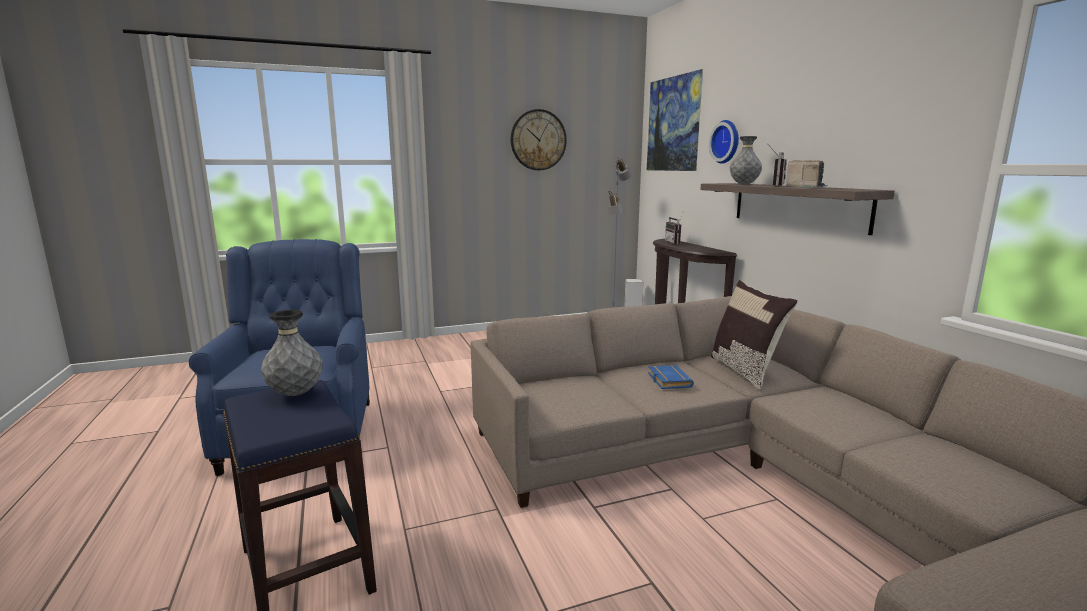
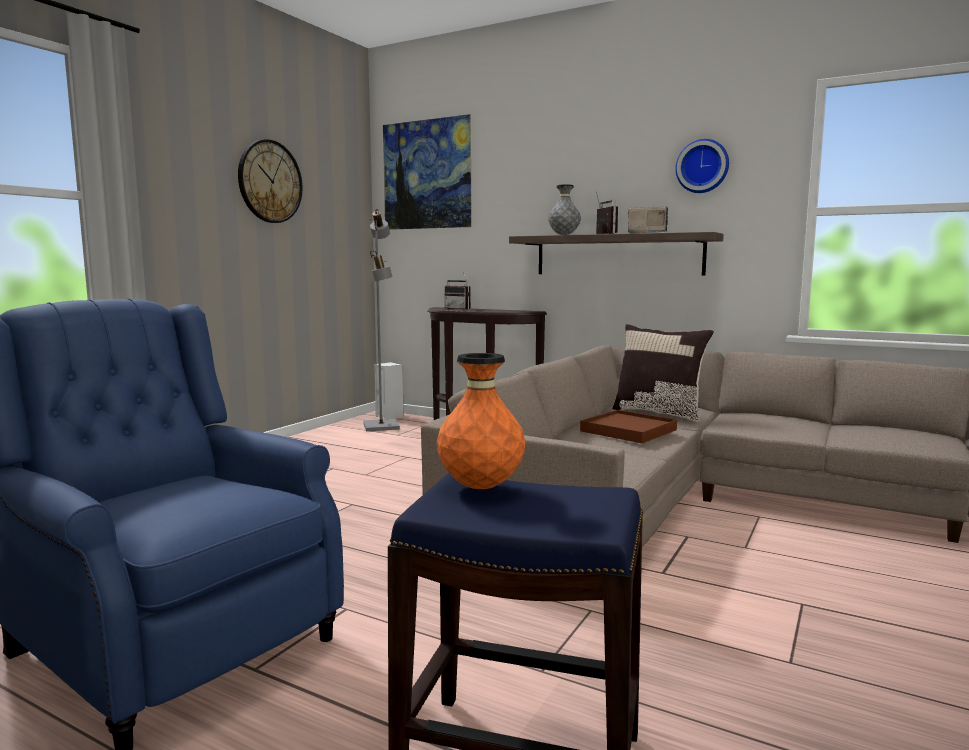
camera: 40 degrees left, 5 degrees down
(296, 394) = (481, 487): grey vase -> orange vase
(667, 380) = (628, 430): blue book -> brown tray
(727, 142) = (515, 194): wall clock -> wall clock (702, 166)

